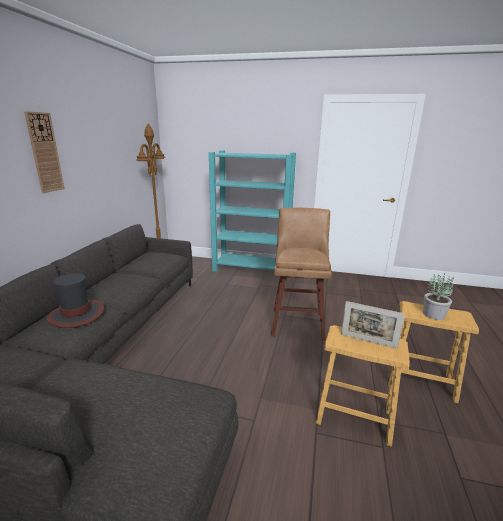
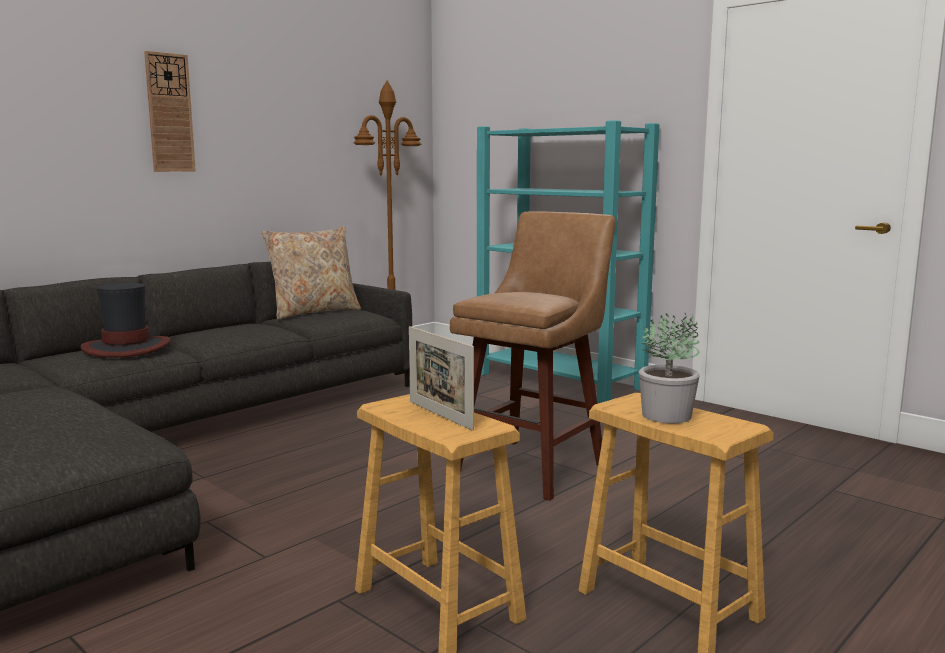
camera: 30 degrees right, 10 degrees down
(141, 259) = (314, 312): none -> beige pillow

